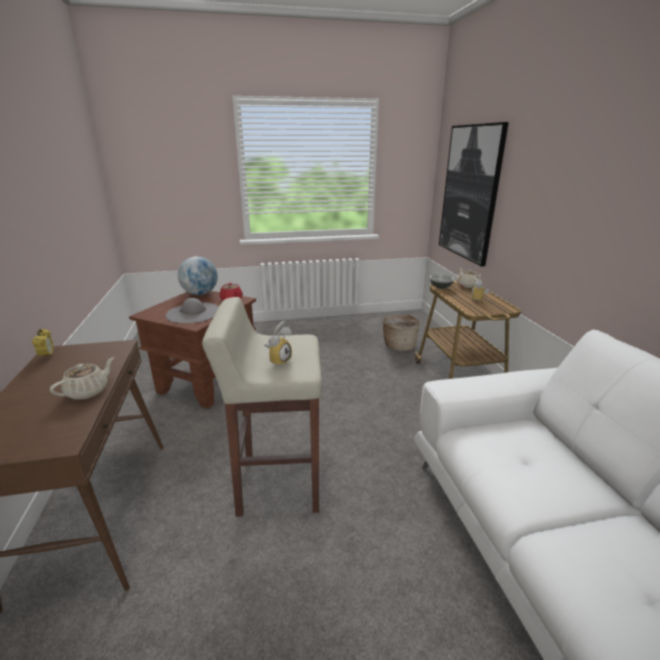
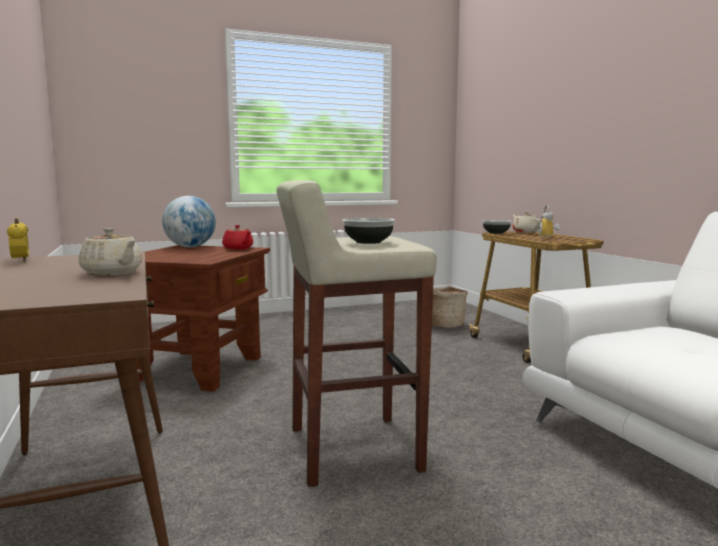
camera: 10 degrees left, 15 degrees down
(88, 391) = (112, 273): beige teapot -> beige teapot turned 105 degrees clockwise
(194, 313) = (194, 256): grey hat -> none
(278, 360) = (368, 242): alarm clock -> bowl
(470, 193) = (508, 137): picture -> none

